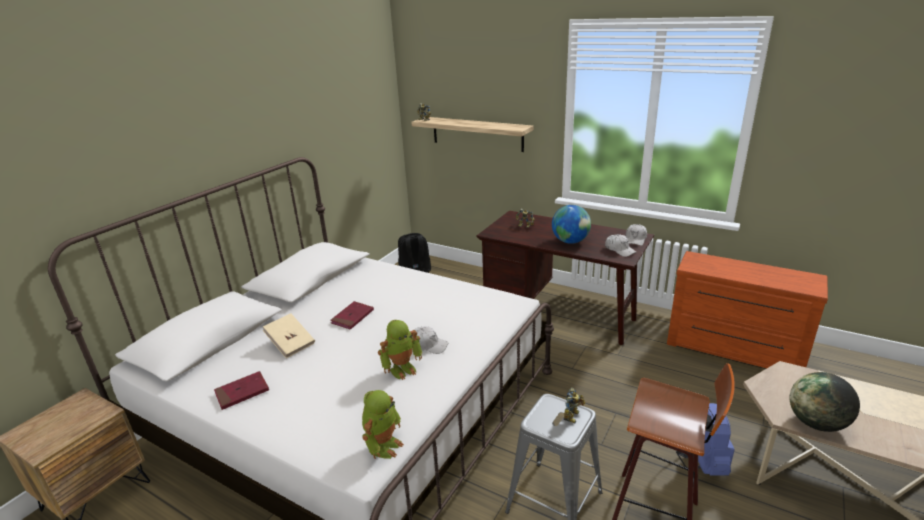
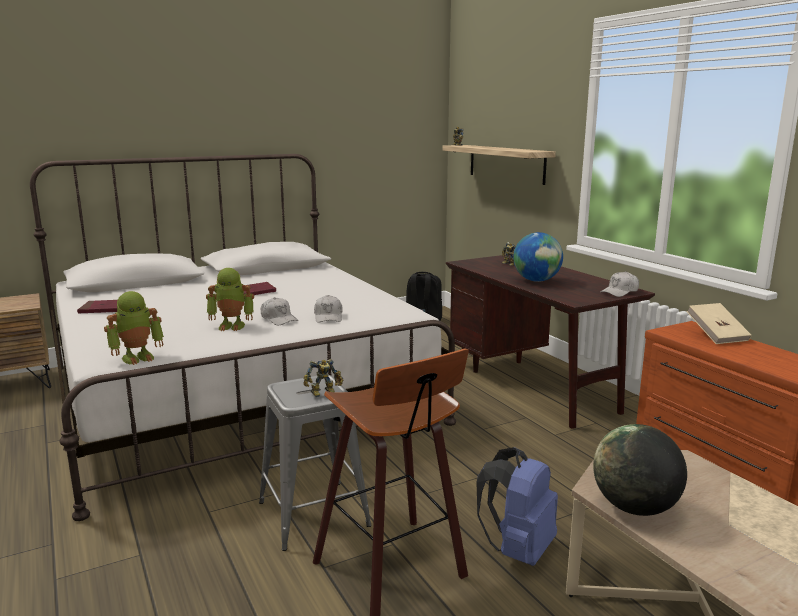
camera: 30 degrees right, 10 degrees down
(291, 344) = (182, 295): beige book -> beige book (716, 336)
(619, 250) = (582, 295): white cap -> white cap (328, 317)

